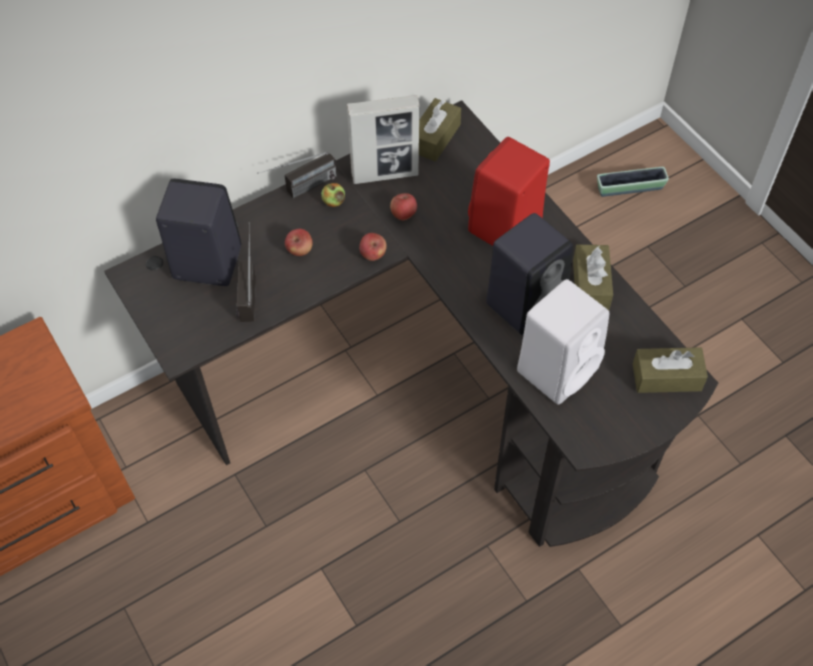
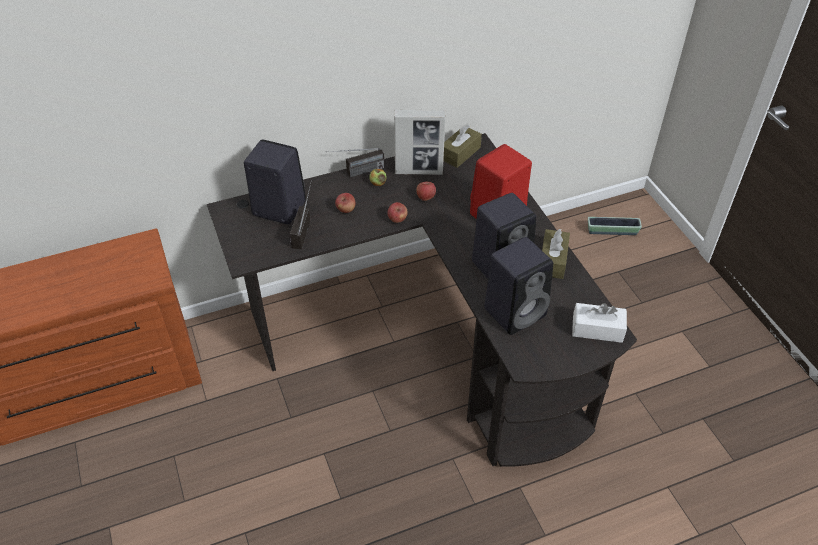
camera: 10 degrees right, 10 degrees down
(558, 368) = (516, 311): white speaker -> black speaker
(666, 377) = (597, 329): brown tissue box -> white tissue box

